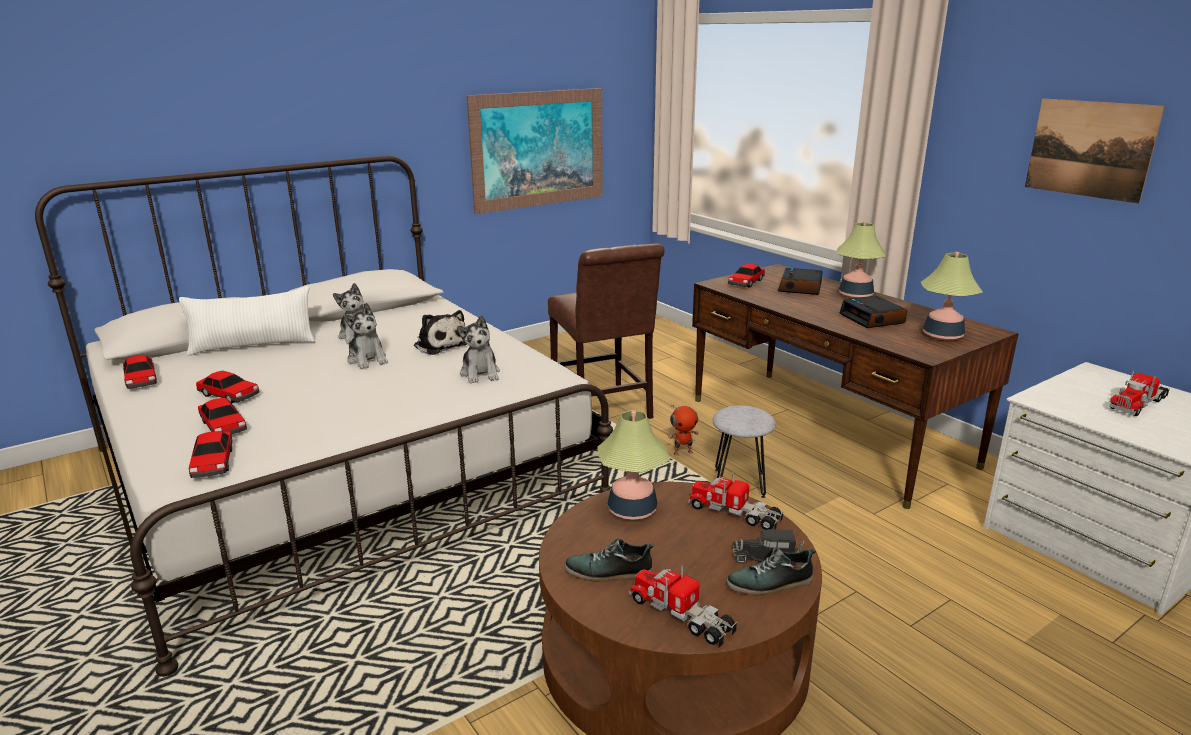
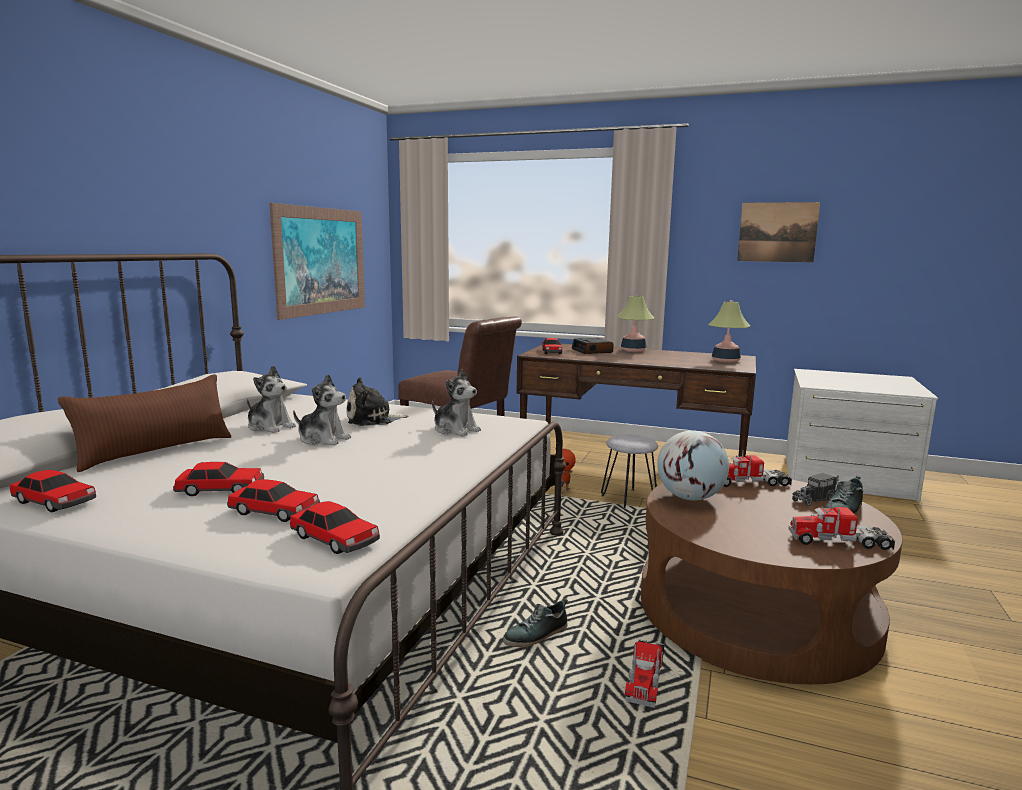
camera: 35 degrees left, 10 degrees down
(253, 346) = (156, 451): white pillow -> brown pillow
(439, 345) = (372, 420): plush toy -> plush toy turned 150 degrees clockwise
(608, 572) = (752, 534): shoe -> shoe (536, 635)
(632, 509) = (690, 498): table lamp -> globe
(873, 319) = (671, 359): alarm clock -> none
(1138, 403) = (854, 379): toy truck -> toy truck (645, 677)

